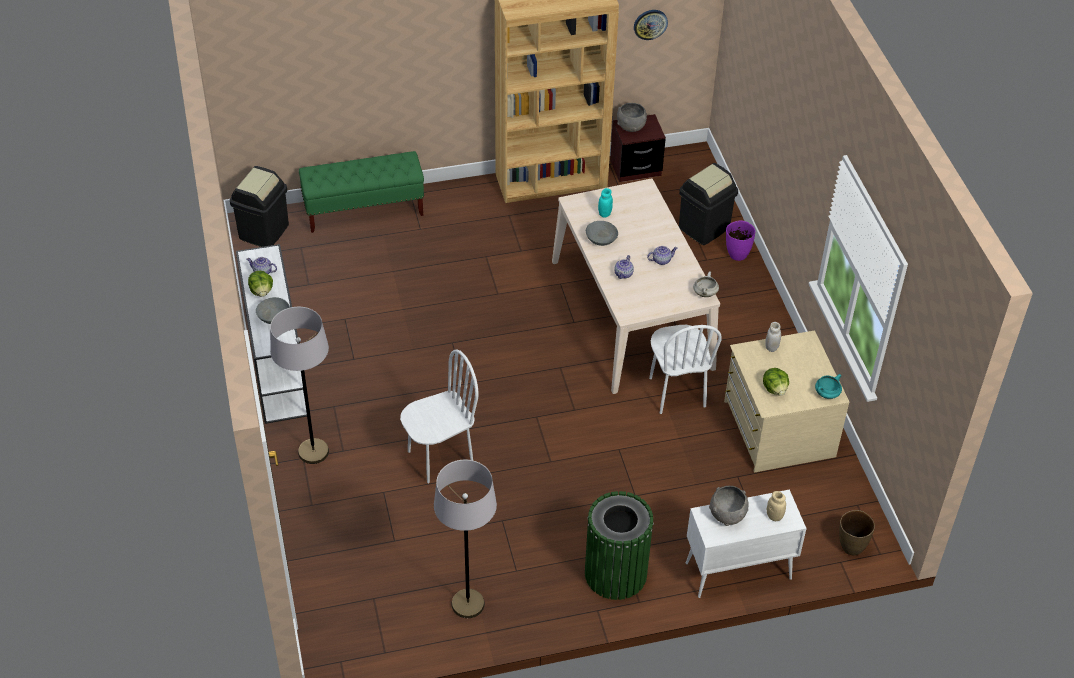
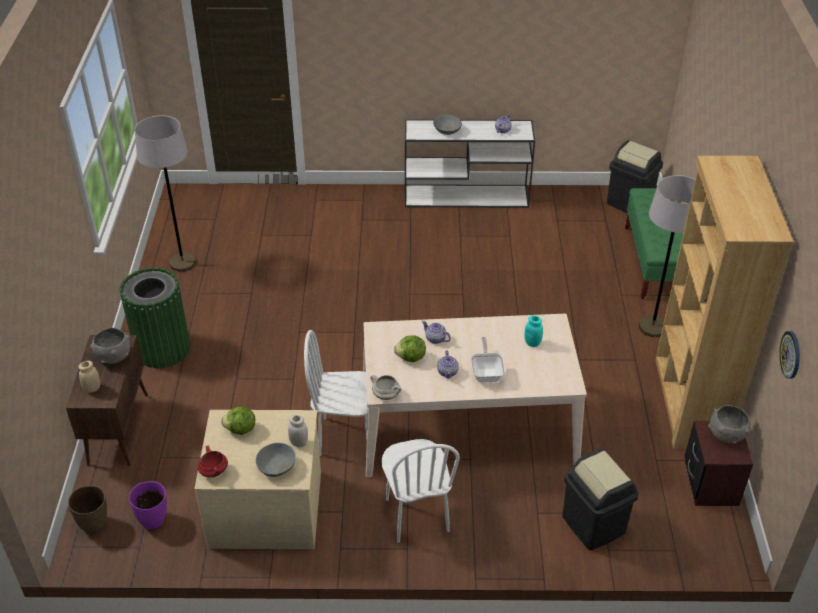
camera: 105 degrees right, 5 degrees down
(262, 291) = (479, 128): lettuce -> lettuce (411, 358)
(313, 452) = (366, 205): grey floor lamp -> grey floor lamp (652, 327)
(440, 458) = (332, 268): white chair -> white chair (416, 515)
(600, 240) = (491, 332): grey bowl -> grey bowl (276, 467)
(652, 236) = (487, 373): none -> frying pan
(737, 254) = (541, 546): purple vase -> purple vase (153, 520)
(737, 571) = (118, 428): white cabinet -> brown cabinet
(827, 394) = (213, 471): turquoise cooking pot -> red cooking pot

